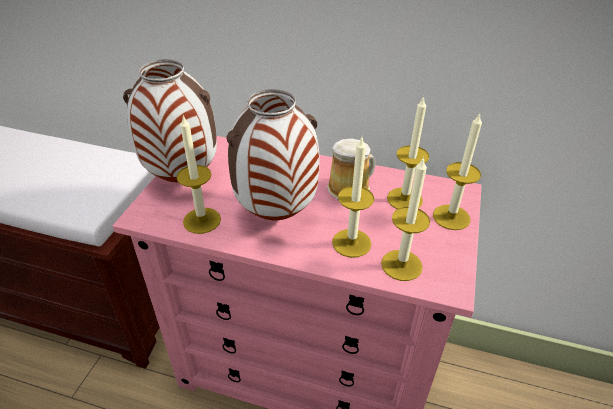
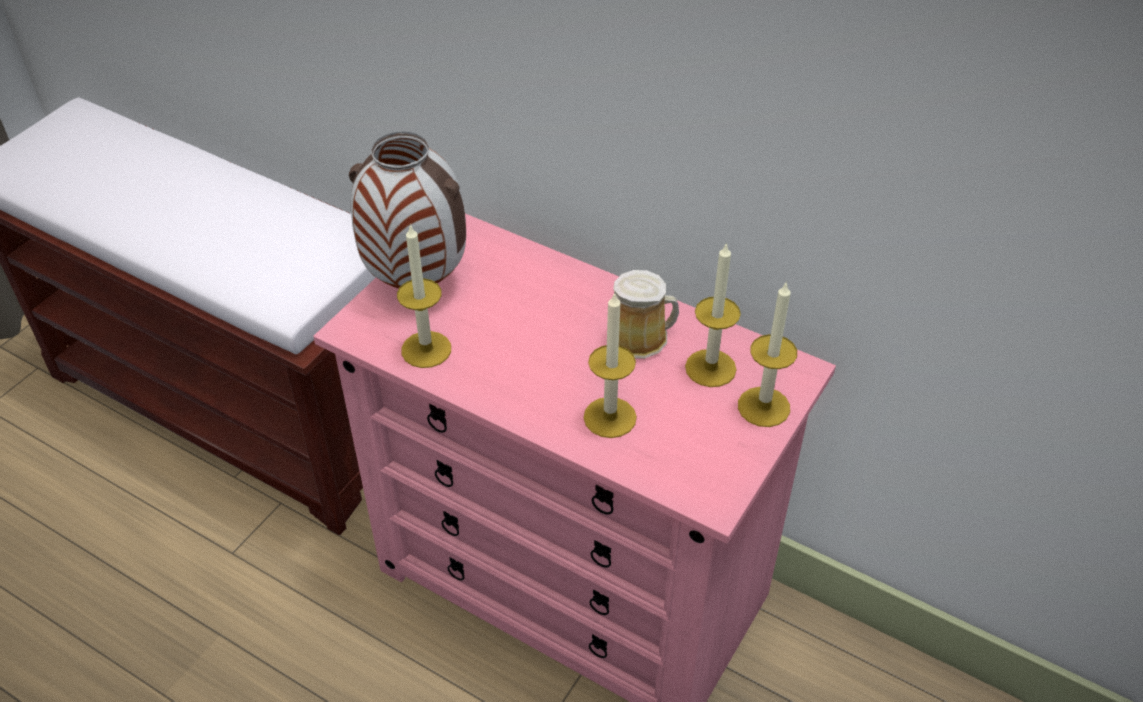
camera: 15 degrees right, 5 degrees up
(277, 214) = (526, 358): vase -> none
(401, 265) = (663, 460): candle -> none

